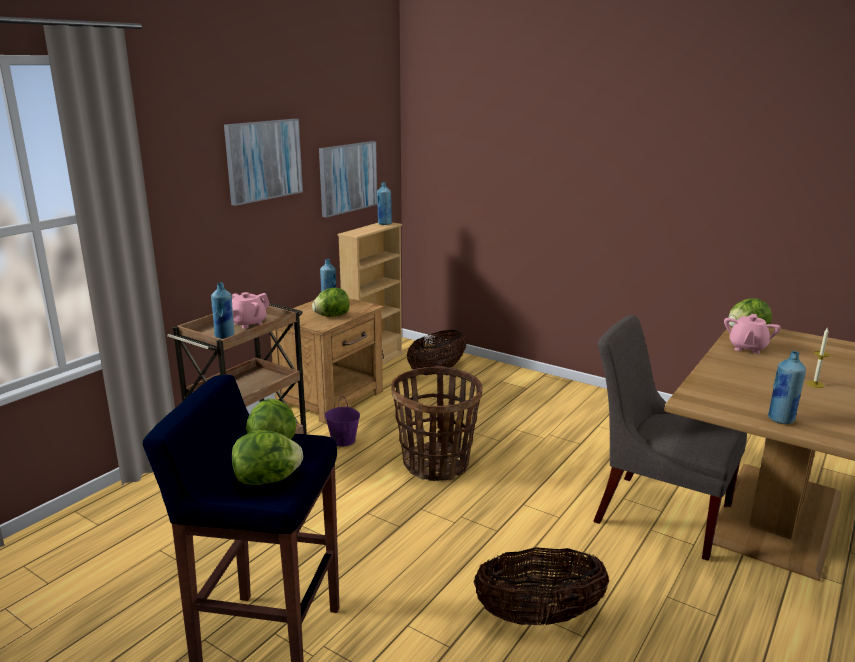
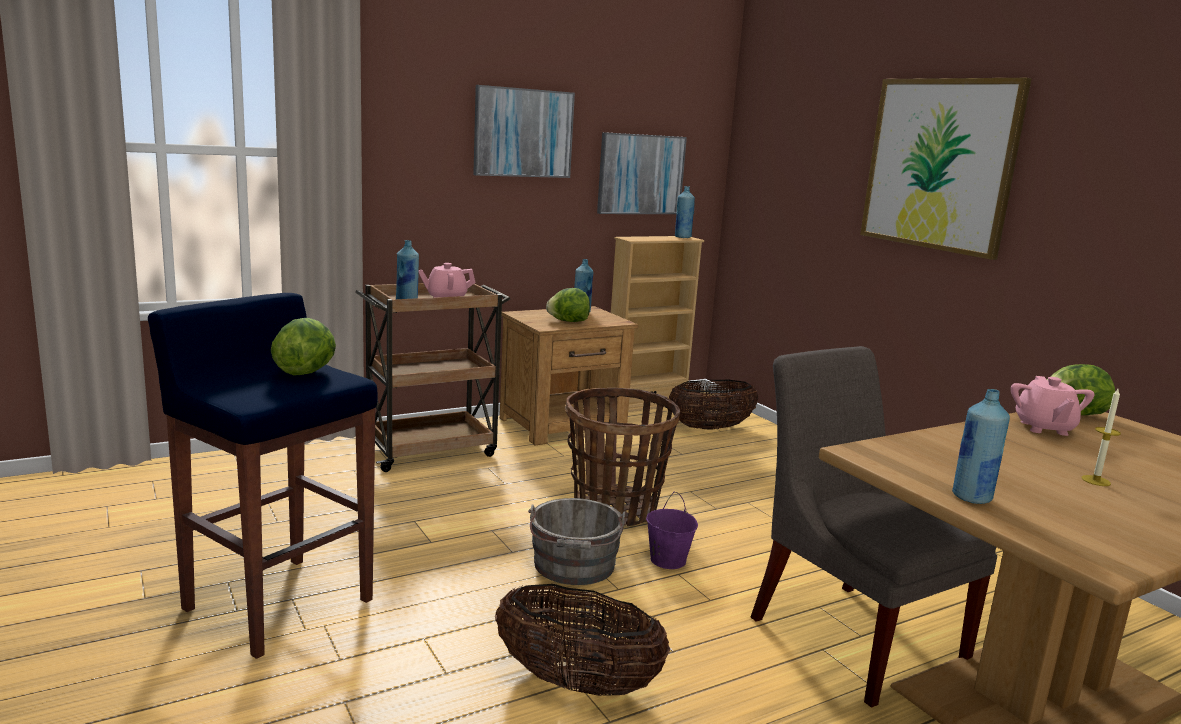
camera: 25 degrees right, 5 degrees down
(268, 480) = (259, 392): lettuce -> none
(343, 441) = (535, 463): purple bucket -> purple bucket (667, 560)
(453, 524) = (574, 567): none -> grey bucket
(597, 157) = (939, 164): none -> picture
(747, 348) = (1044, 428): pink teapot -> pink teapot turned 45 degrees counterclockwise

